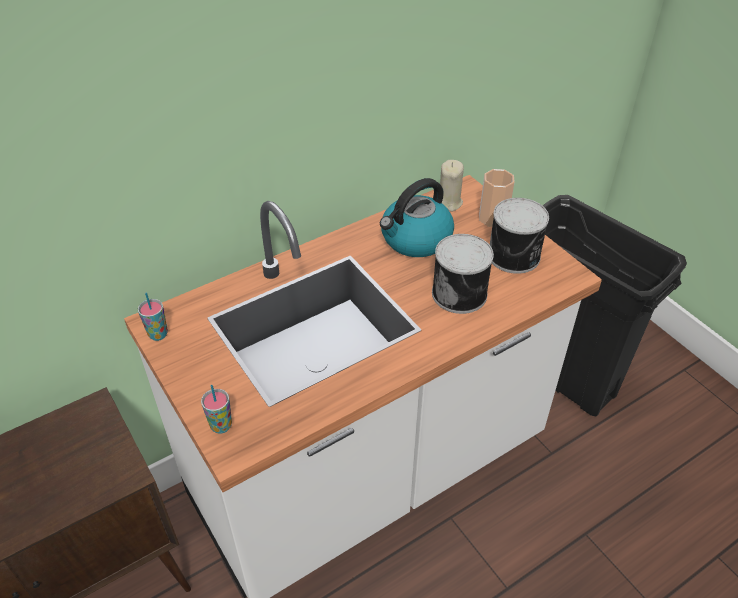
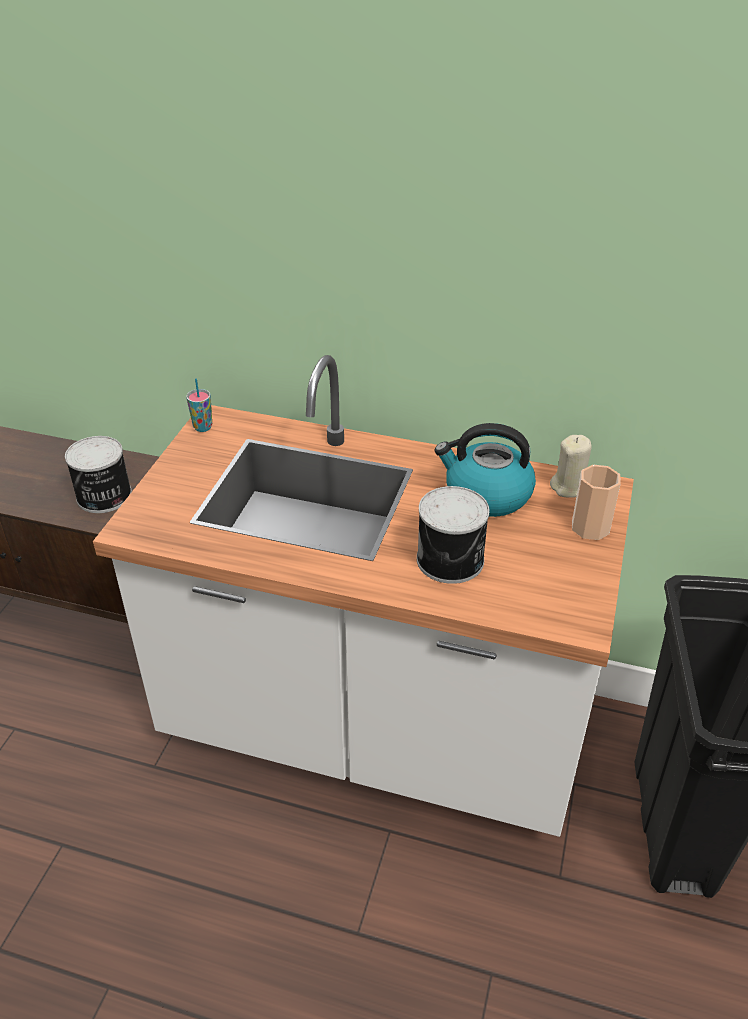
camera: 50 degrees right, 5 degrees down
(221, 426) = (145, 510): cup -> none
(515, 256) = (554, 570): can -> can (104, 496)

